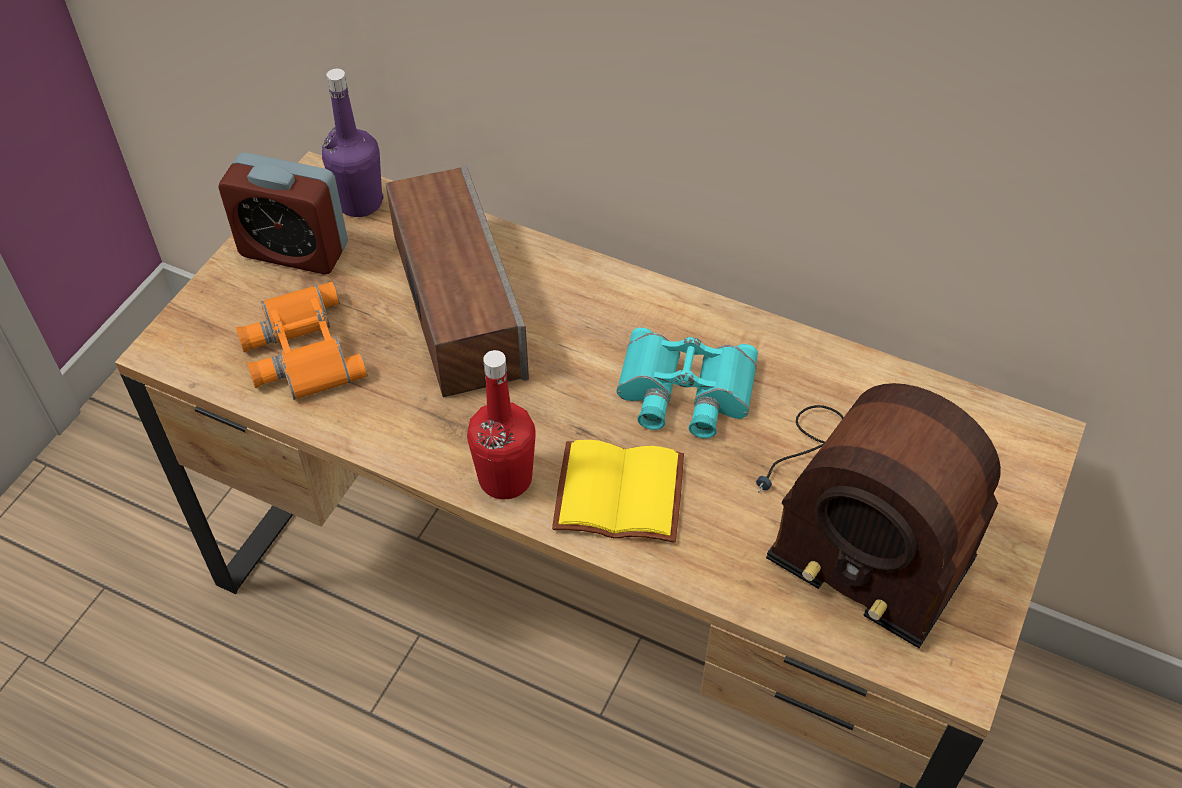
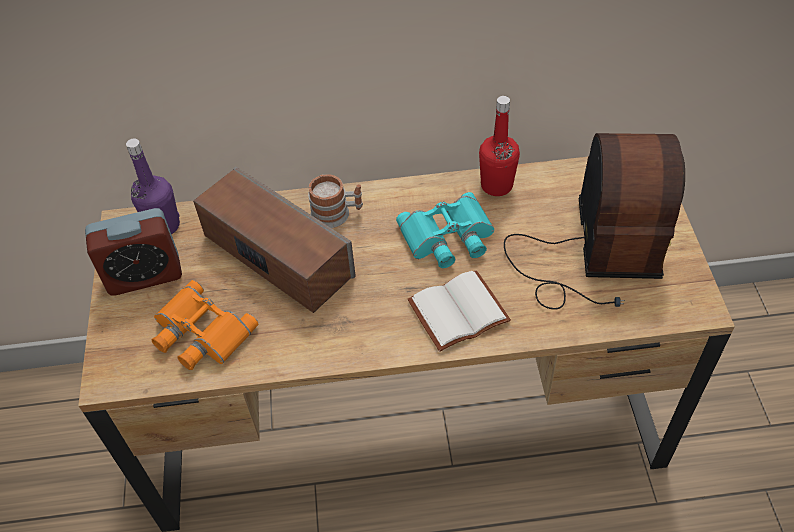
camera: 30 degrees left, 0 degrees up
(505, 478) = (388, 339): red bottle -> red bottle (496, 185)
(569, 290) = (337, 214): none -> mug
(616, 497) = (458, 314): yellow book -> white book
(863, 516) = (592, 253): radio -> radio turned 90 degrees counterclockwise

